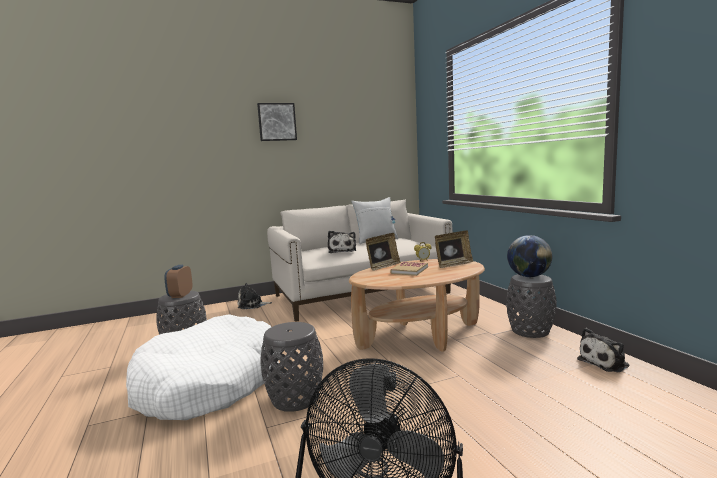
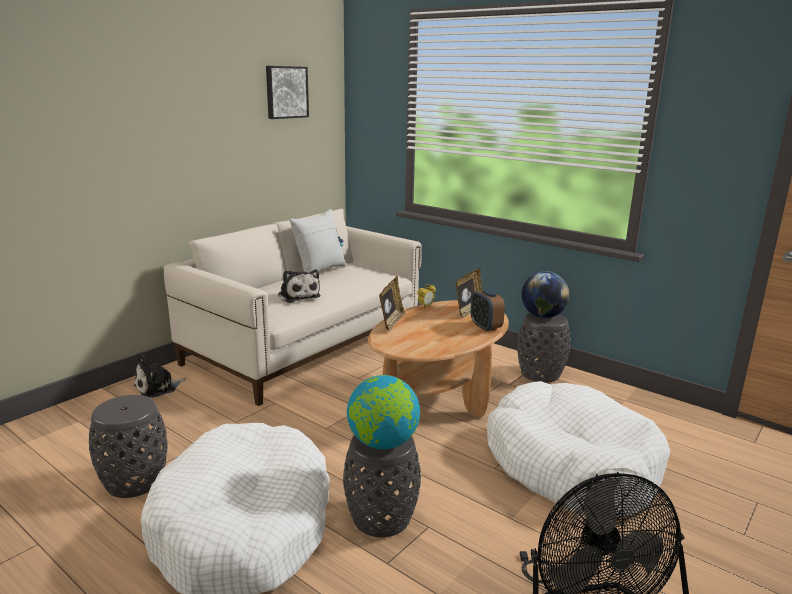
camera: 30 degrees left, 10 degrees up
(180, 295) = (127, 407): alarm clock -> alarm clock (485, 327)
(277, 122) = (168, 95): picture -> picture (286, 92)
(286, 331) = (382, 443): none -> globe
(409, 270) = (431, 325): book -> none
(489, 399) = (570, 465): none -> white dog bed
(605, 362) = (629, 400): plush toy -> none

